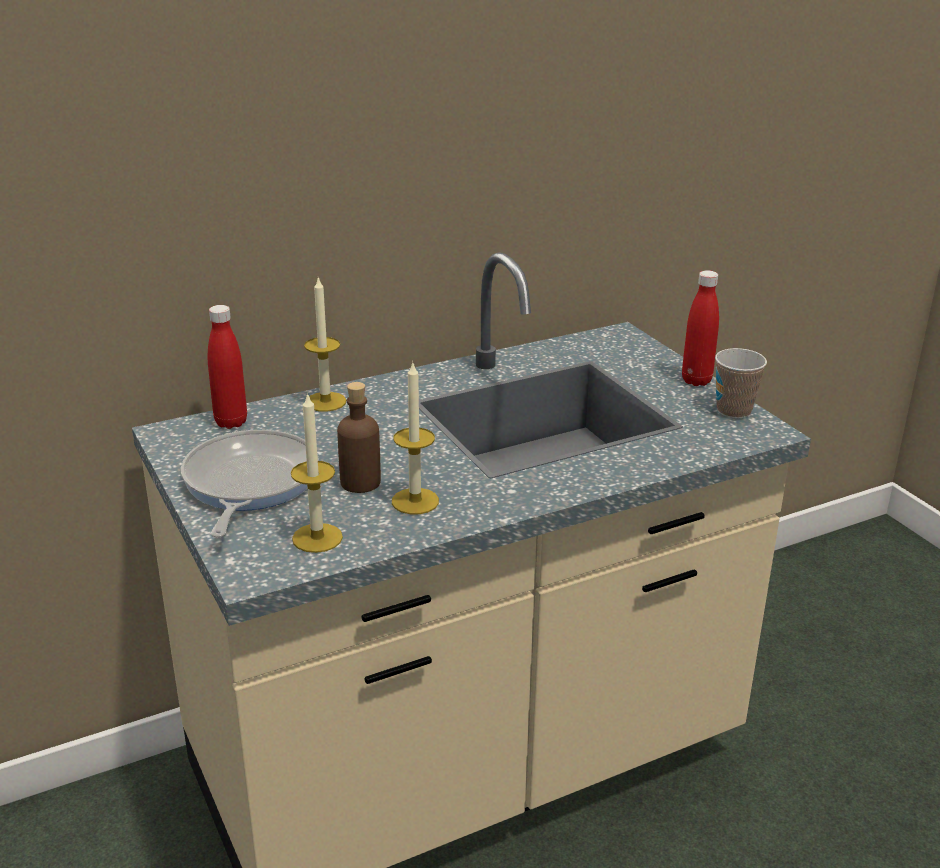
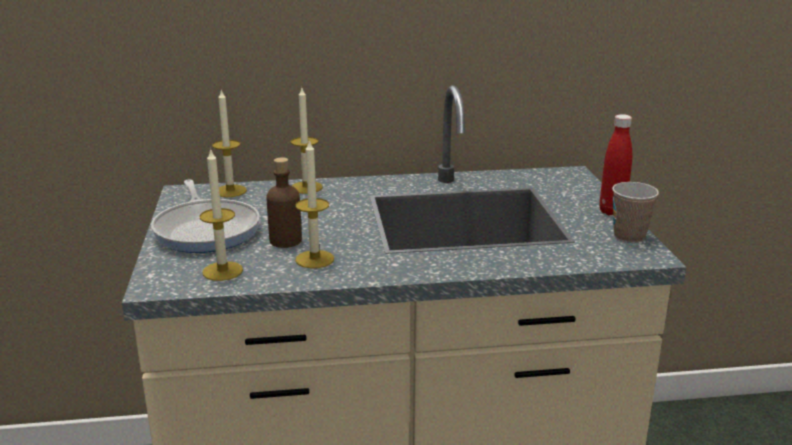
camera: 20 degrees right, 5 degrees down
(231, 422) = (230, 191): red bottle -> candle
(248, 484) = (207, 229): frying pan -> frying pan turned 135 degrees clockwise

